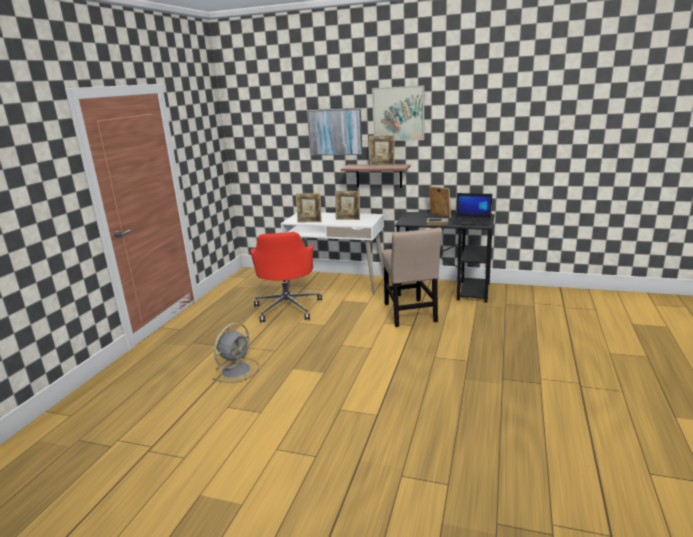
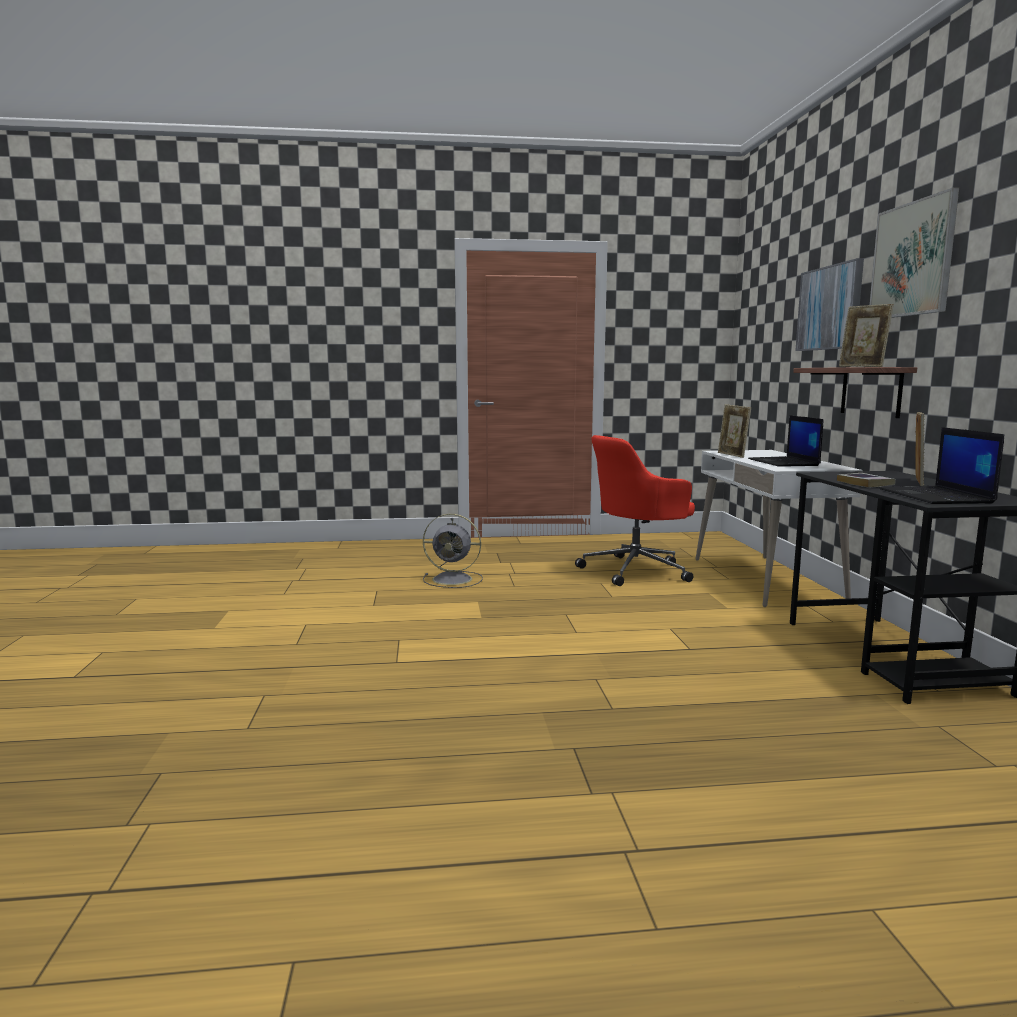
camera: 65 degrees right, 10 degrees down
(348, 219) = (784, 462): picture frame -> laptop
(410, 314) = (730, 641): beige chair -> none

